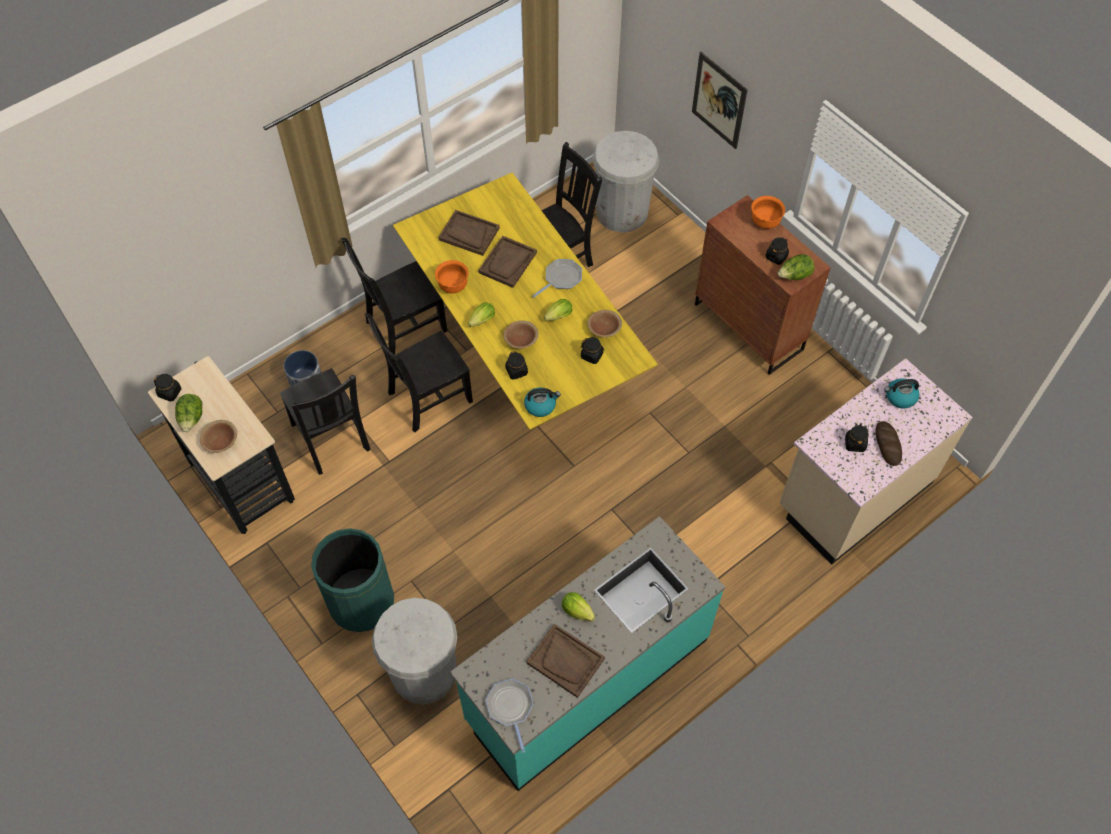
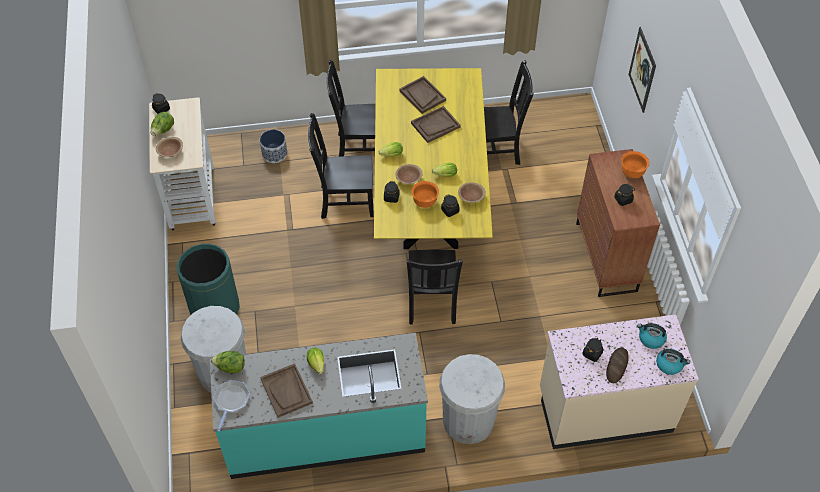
camera: 30 degrees right, 5 degrees down
(240, 481) = (192, 197): black cart -> white cart
(331, 439) = (265, 198): black chair -> black chair (431, 302)
(453, 286) = (388, 124): orange bowl -> orange bowl (425, 202)
(540, 405) = (392, 226): kettle -> kettle (669, 364)
(561, 278) = (465, 151): frying pan -> none
(622, 212) = (566, 137): white trash can -> white trash can (468, 420)
(794, 276) = (627, 218): lettuce -> lettuce (230, 367)

